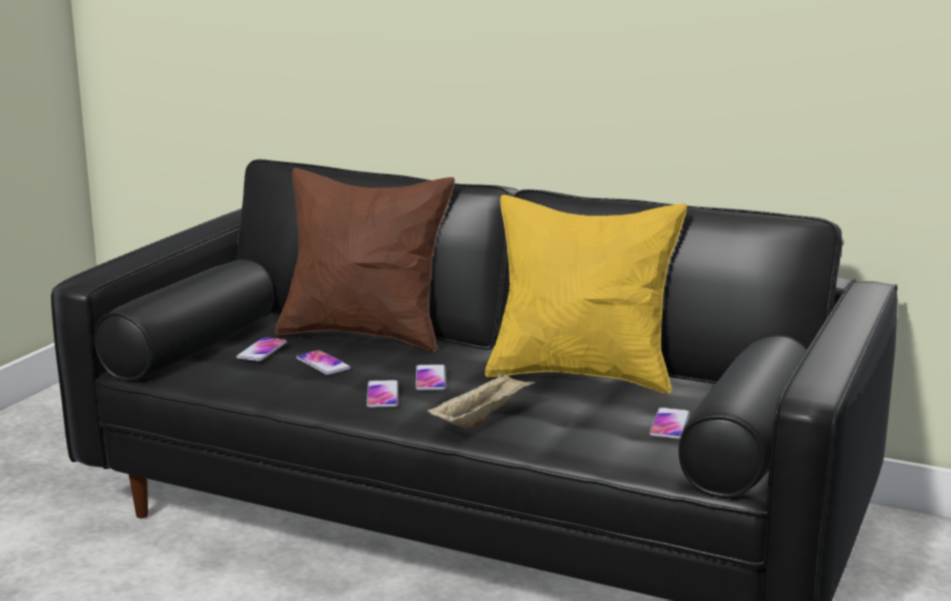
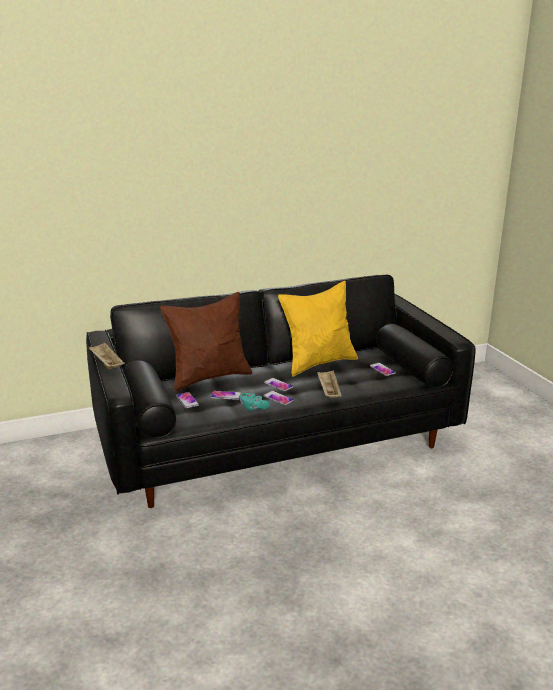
camera: 45 degrees left, 5 degrees up
(164, 244) = (106, 364): none -> beige tray
(317, 392) = (253, 407): none -> turquoise game controller

